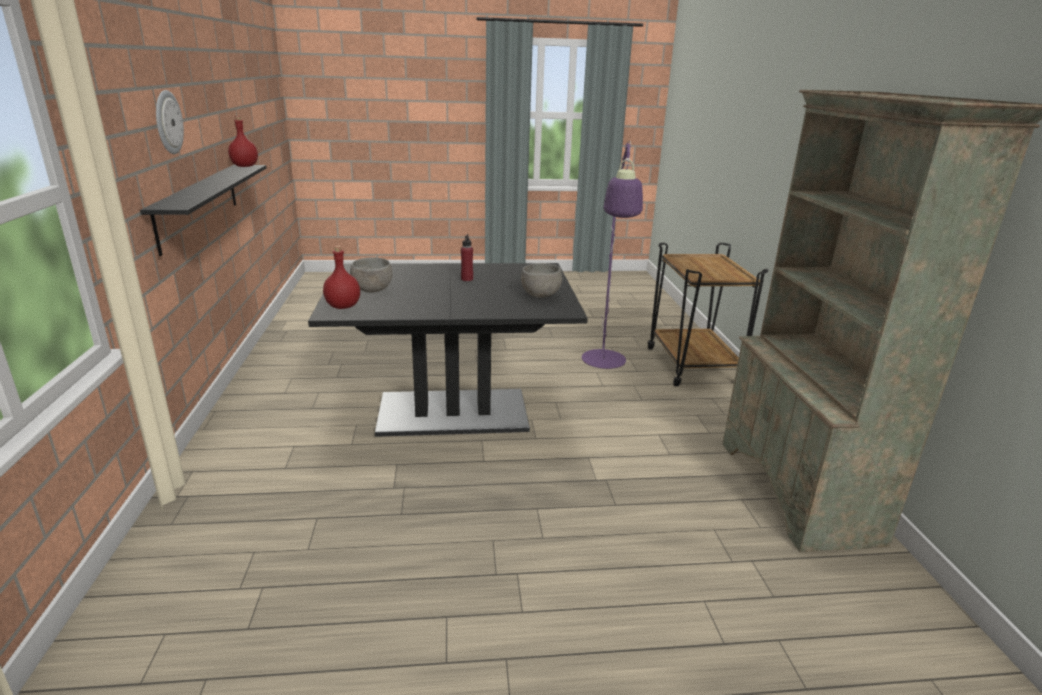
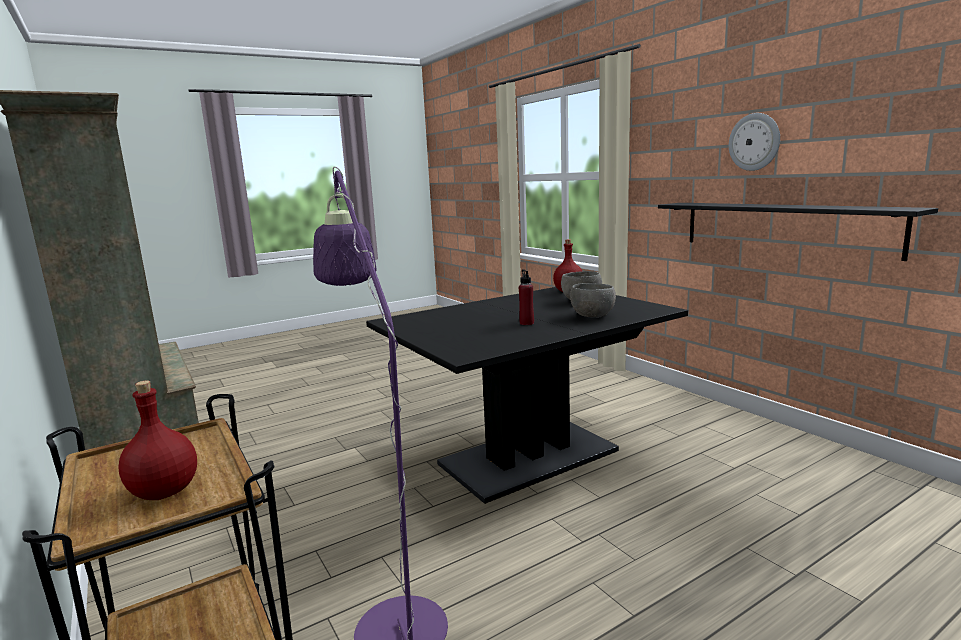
camera: 155 degrees right, 10 degrees down
(245, 166) = (904, 208): red bottle -> red bottle (164, 493)
(540, 295) = (428, 326): grey bowl -> grey bowl (593, 316)

